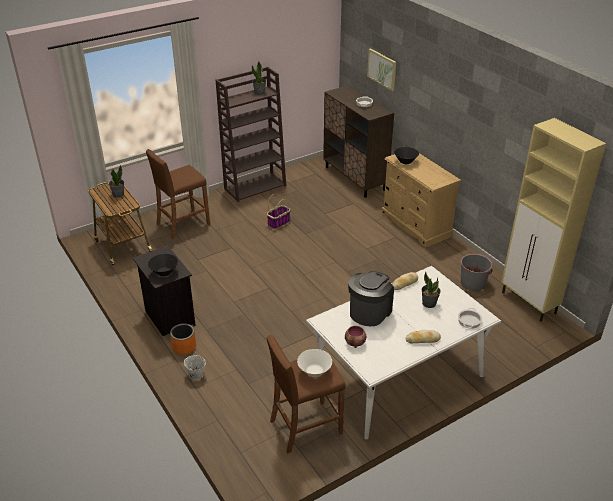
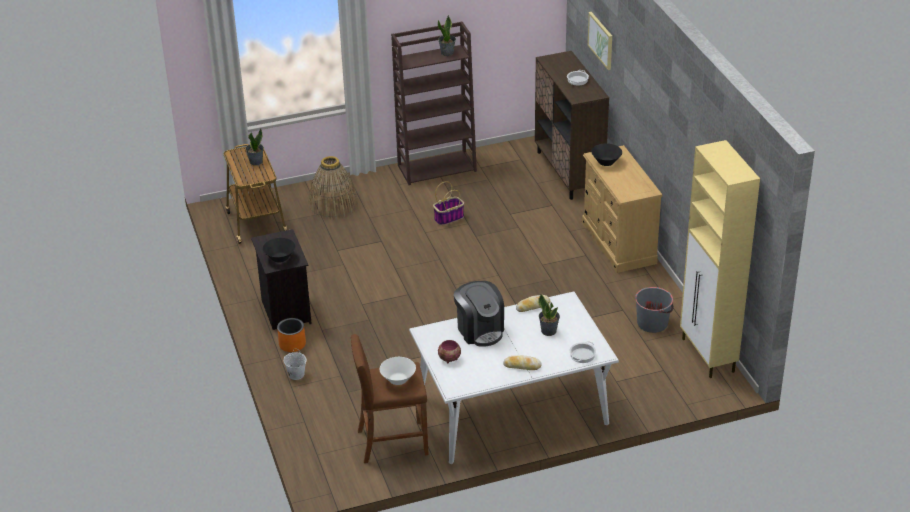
camera: 15 degrees right, 0 degrees up
(183, 224) = (333, 205): brown stool -> basket
(369, 311) = (480, 330): coffee machine -> coffee machine turned 105 degrees clockwise

